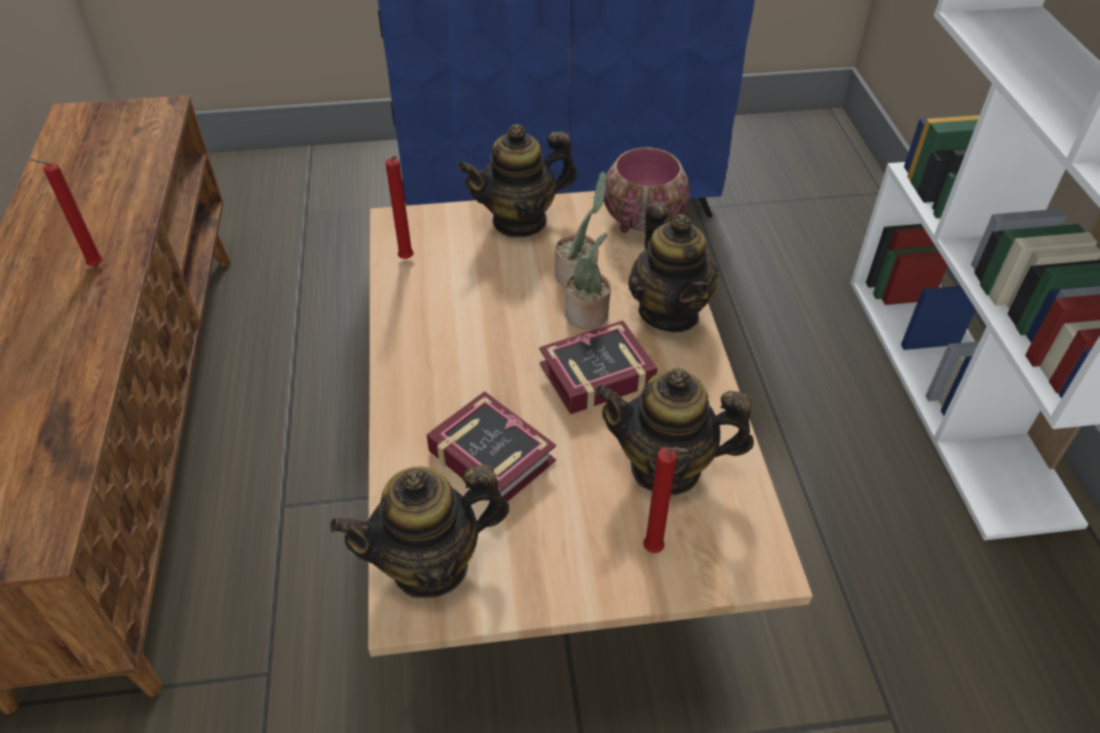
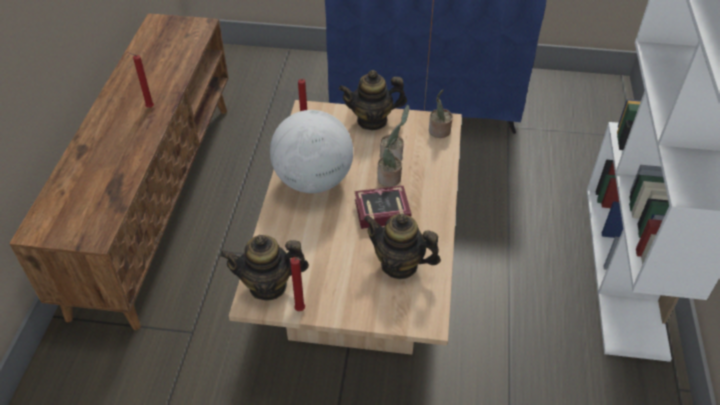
camera: 15 degrees right, 0 degrees up
(451, 344) = (313, 181): none -> globe
(490, 452) = (314, 239): book -> none
(641, 220) = (439, 132): bowl -> potted plant
(656, 550) = (378, 303): red candle -> red candle (301, 310)
(669, 312) = (434, 186): teapot -> none

